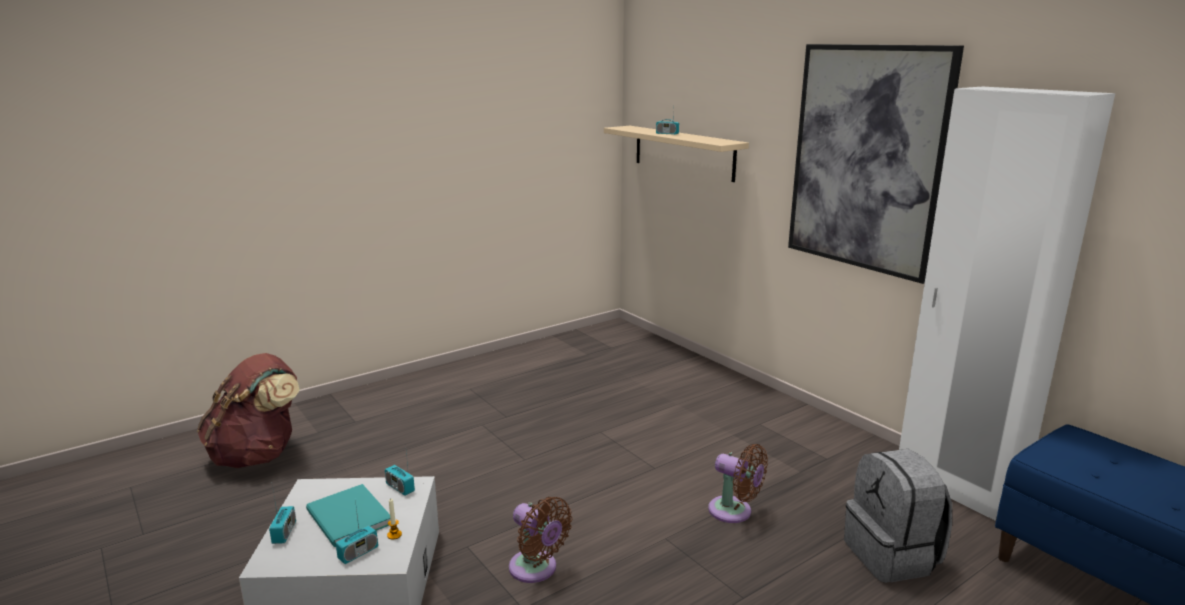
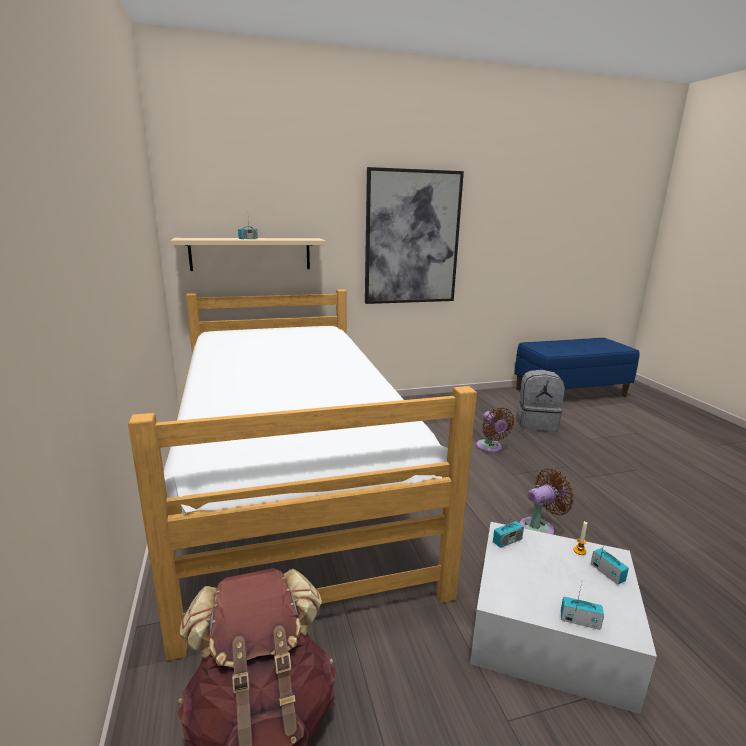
camera: 70 degrees left, 0 degrees up
(348, 519) = (556, 576): turquoise book -> none
(536, 397) = (291, 481): none -> bed
(734, 512) = (490, 448): brown fan -> brown fan turned 105 degrees clockwise
(956, 490) = (486, 395): white wardrobe -> none

